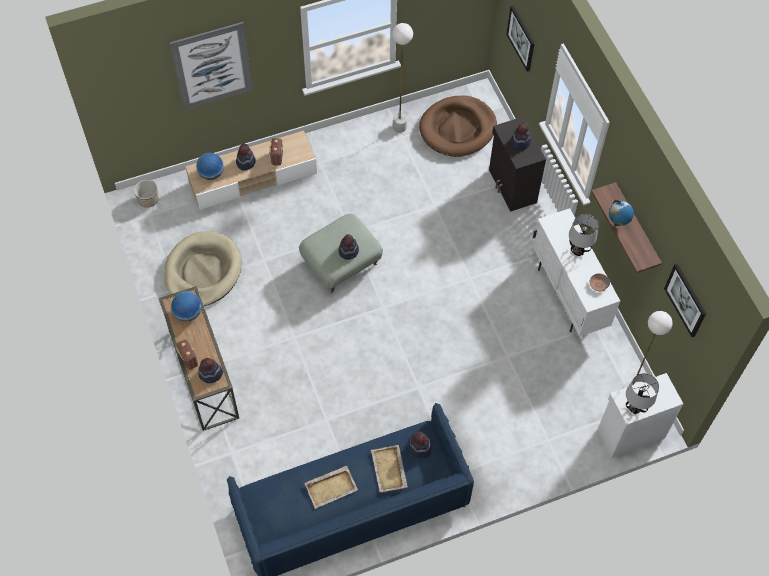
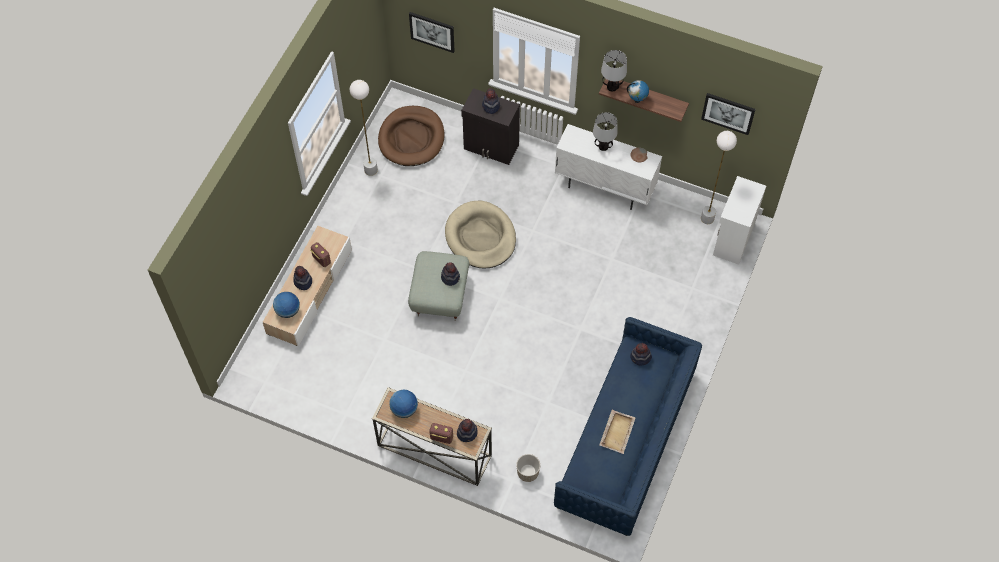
camera: 45 degrees left, 0 degrees up
(148, 200) = (251, 372): planter -> planter (528, 472)
(203, 271) = (351, 385): beige dog bed -> beige dog bed (480, 237)
(212, 66) = (252, 220): picture -> none
(389, 469) = (638, 388): beige tray -> none
(635, 408) = (744, 213): table lamp -> table lamp (612, 87)

